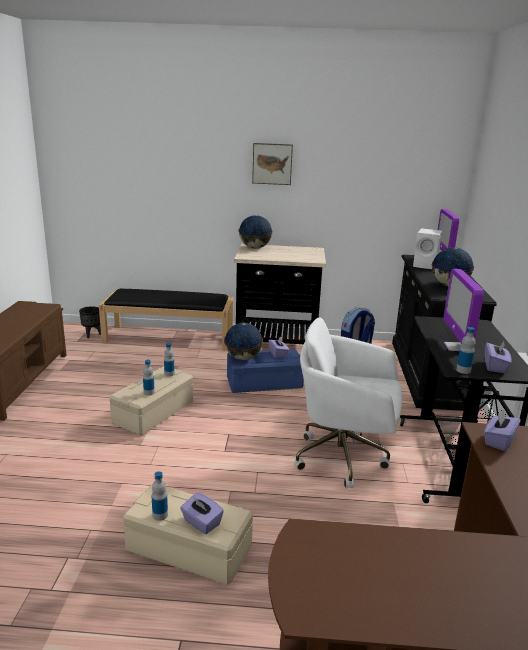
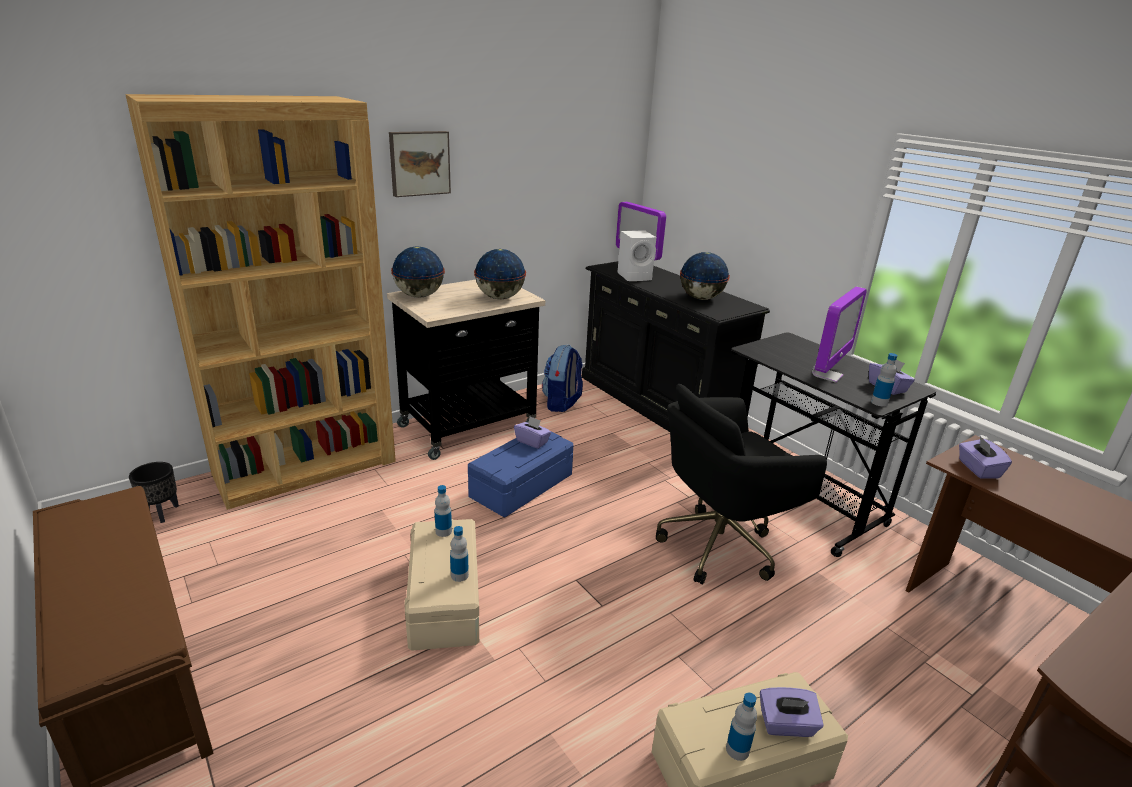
camera: 40 degrees left, 5 degrees up
(170, 337) = (306, 467): black bench -> brown bookcase
(243, 358) = (500, 464): globe -> globe (499, 298)
(344, 459) = (721, 546): white office chair -> black office chair
(457, 347) = (827, 375): monitor -> monitor turned 105 degrees counterclockwise

